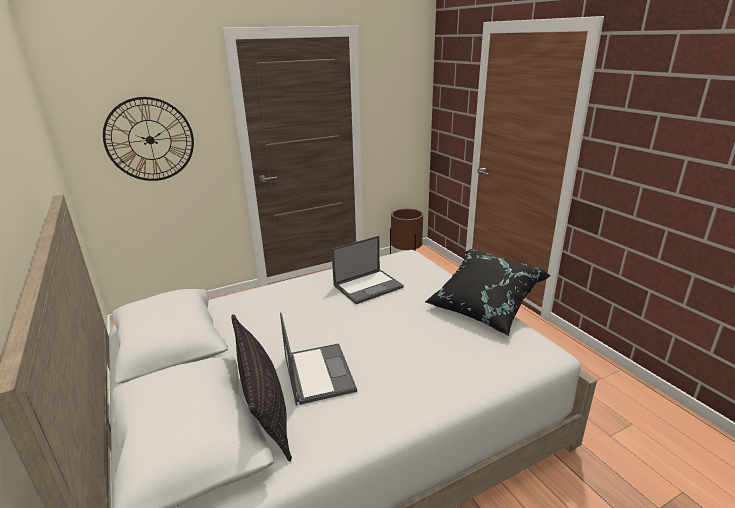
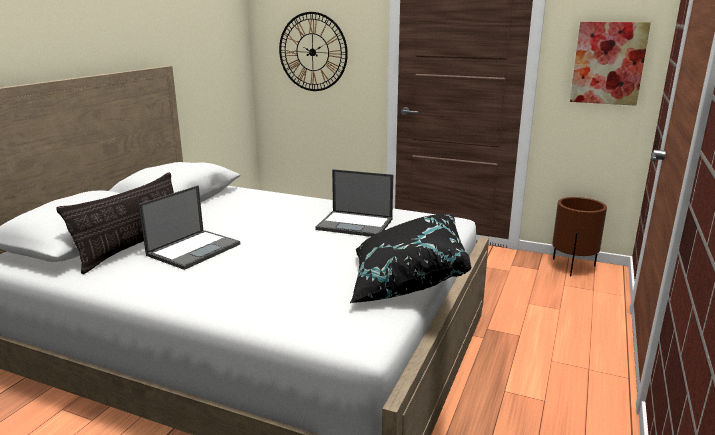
camera: 50 degrees right, 5 degrees down
(402, 114) = (608, 63): none -> picture

